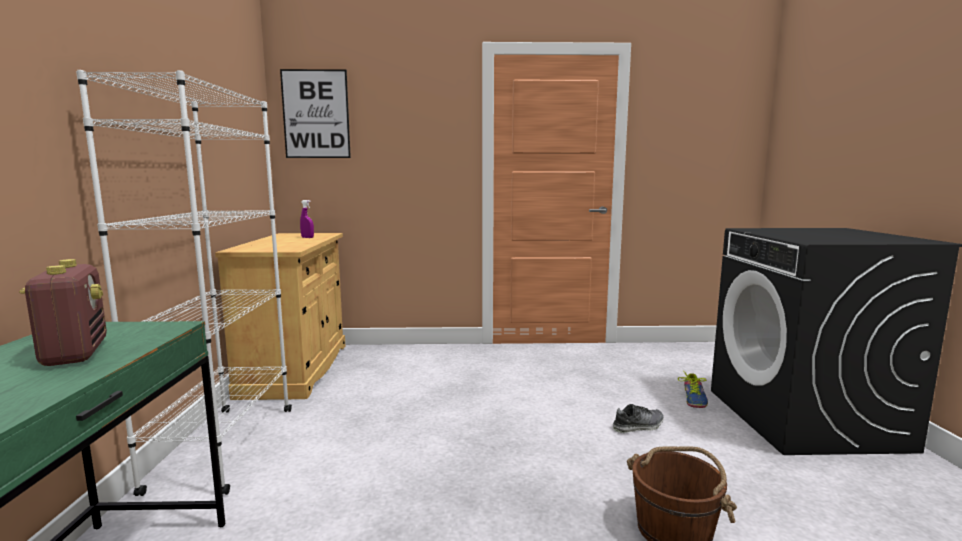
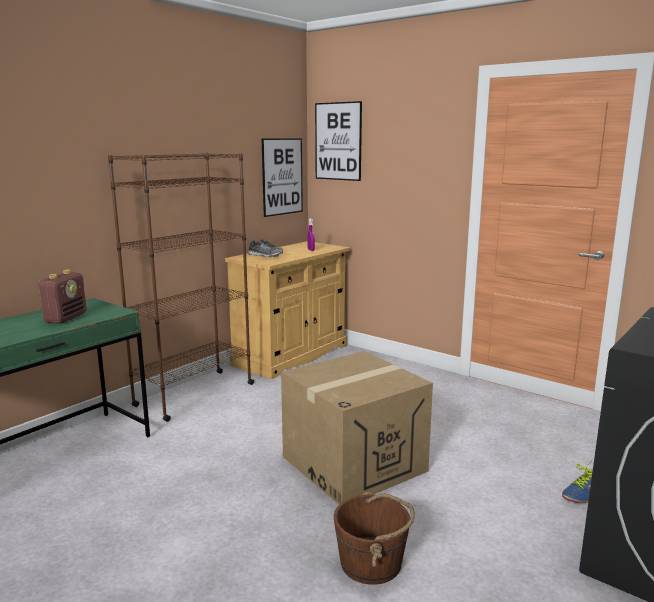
camera: 40 degrees right, 5 degrees up
(224, 447) = (194, 395): white bookcase -> brown bookcase
(254, 152) = (282, 176): none -> picture
(517, 447) = (354, 463): none -> cardboard box
(638, 427) = (477, 490): shoe -> shoe (265, 255)

